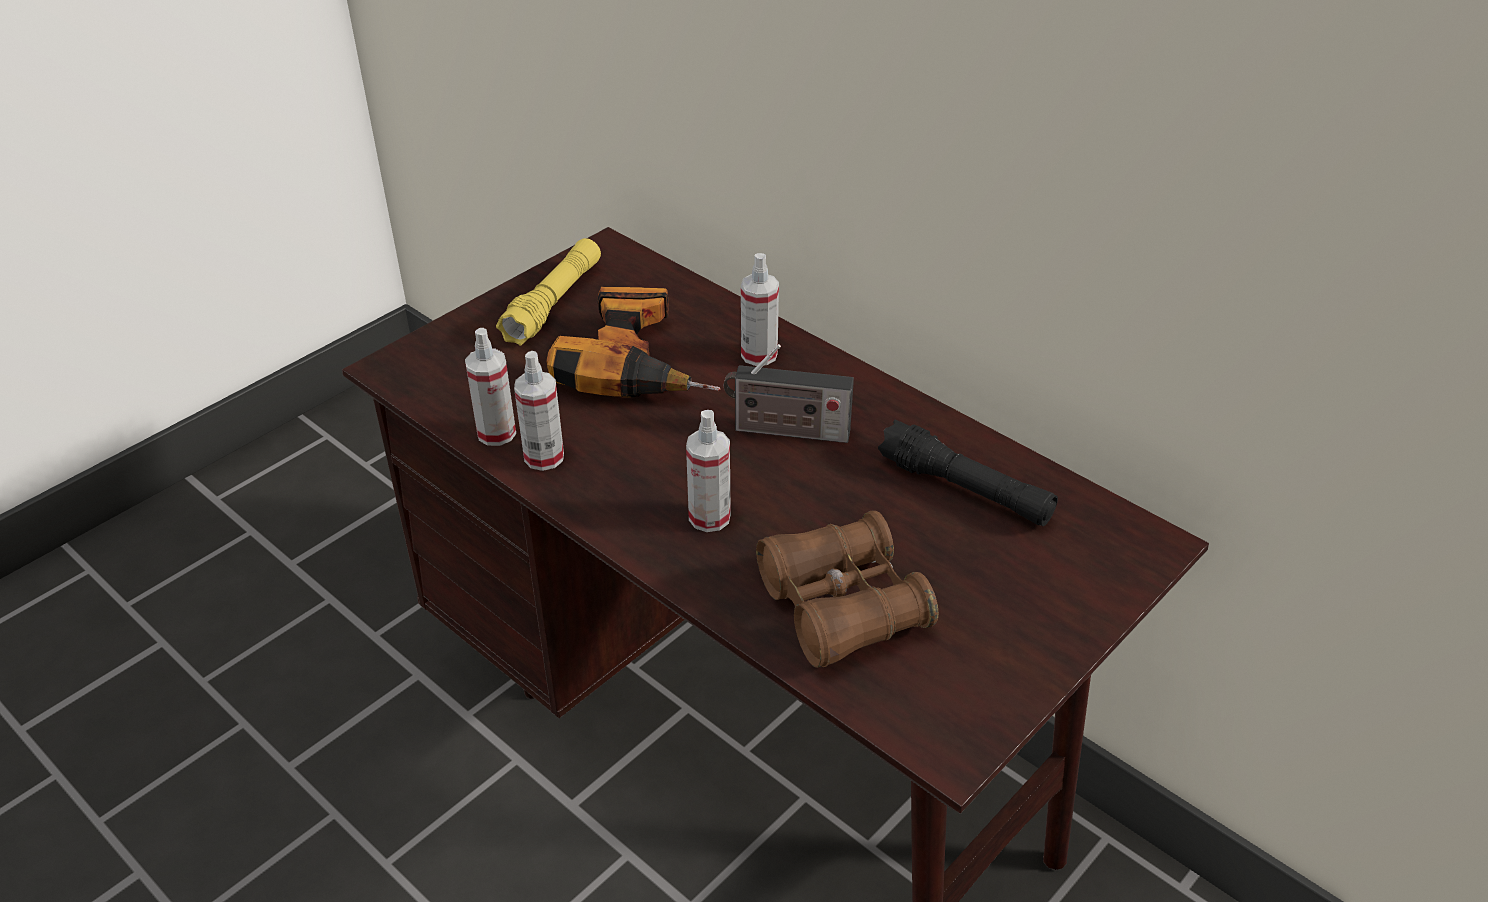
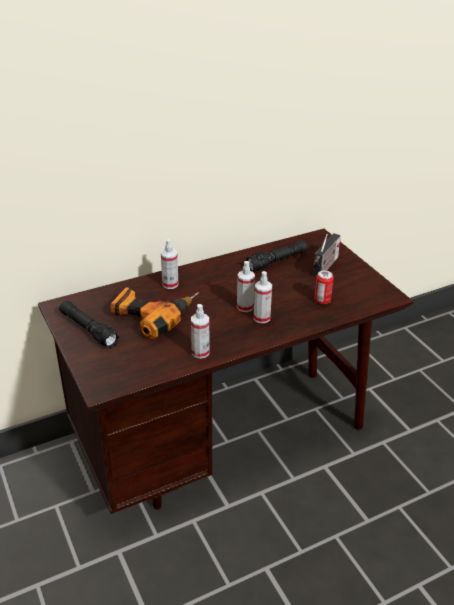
camera: 70 degrees left, 5 degrees down
(496, 433) = (175, 363): spray bottle -> spray bottle (245, 307)
(553, 303) = (88, 330): yellow flashlight -> black flashlight
(786, 431) = (222, 289): radio -> radio (325, 268)
(842, 607) = (322, 300): brown binoculars -> can

